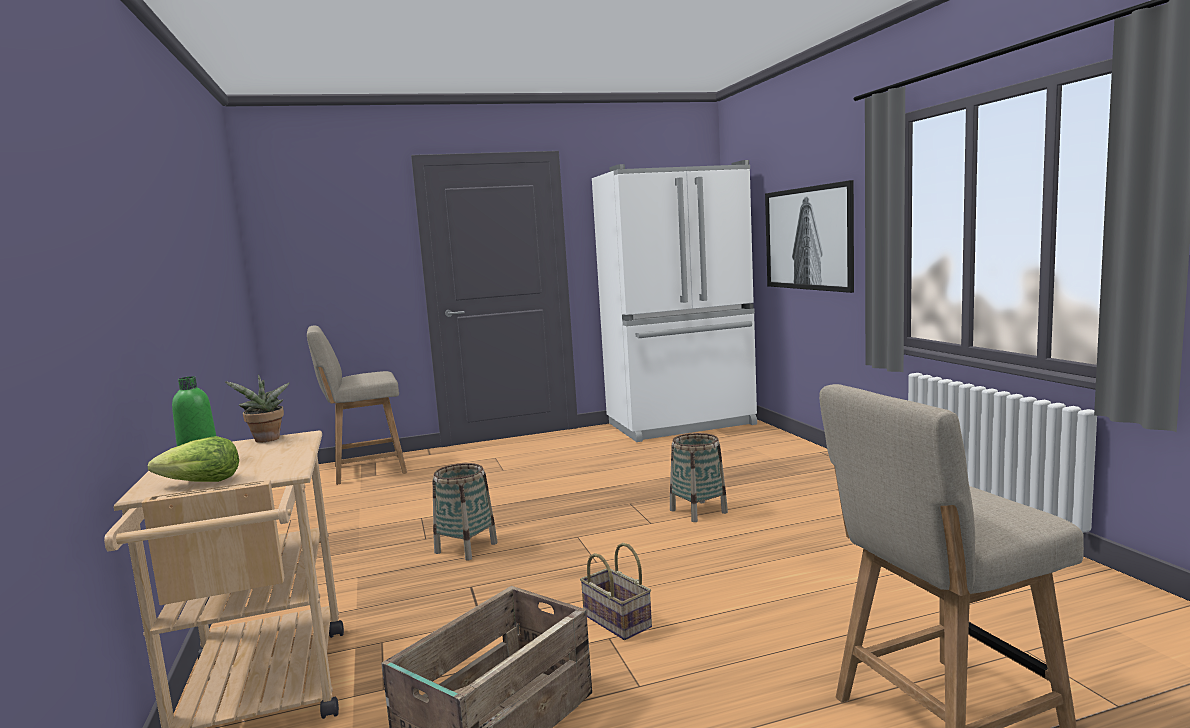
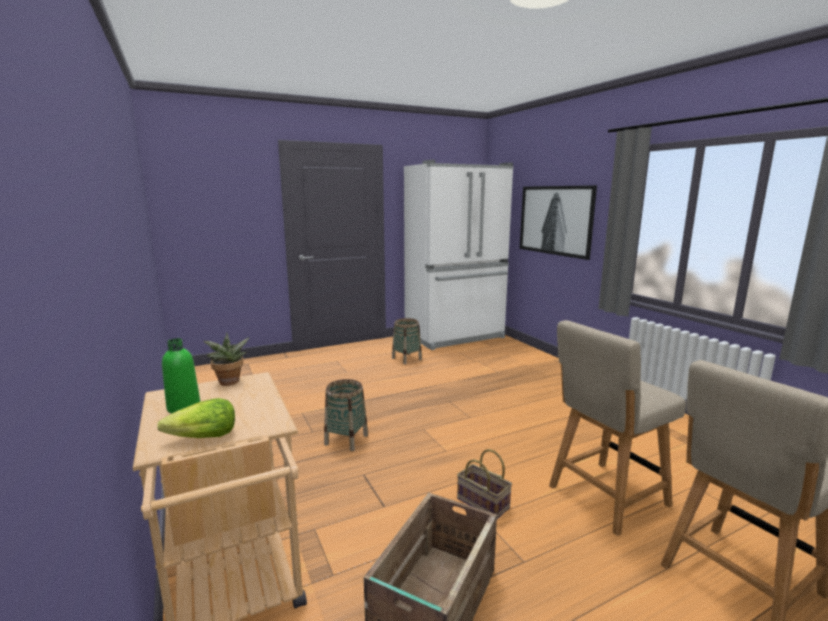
camera: 10 degrees left, 5 degrees up
(365, 470) = (243, 370): beige chair -> beige chair (604, 497)
(698, 511) = (497, 407): basket -> basket (406, 358)

